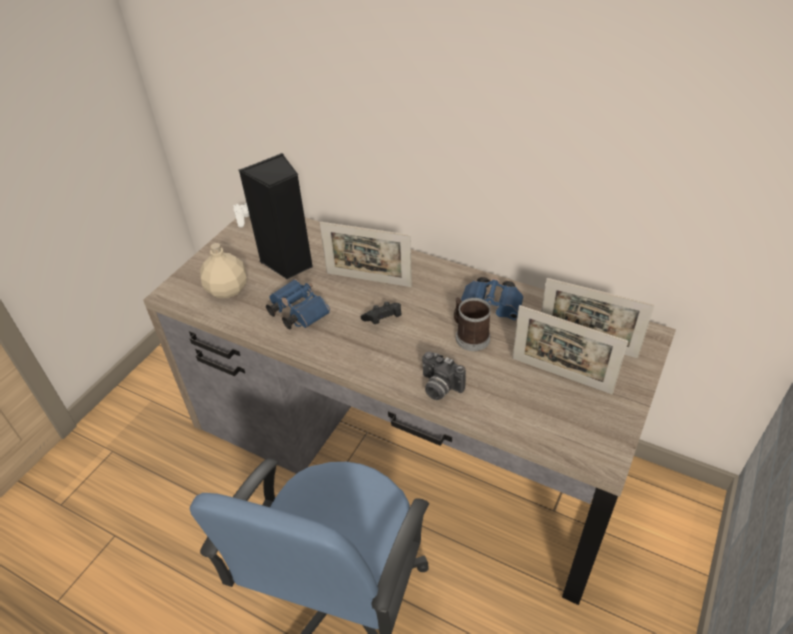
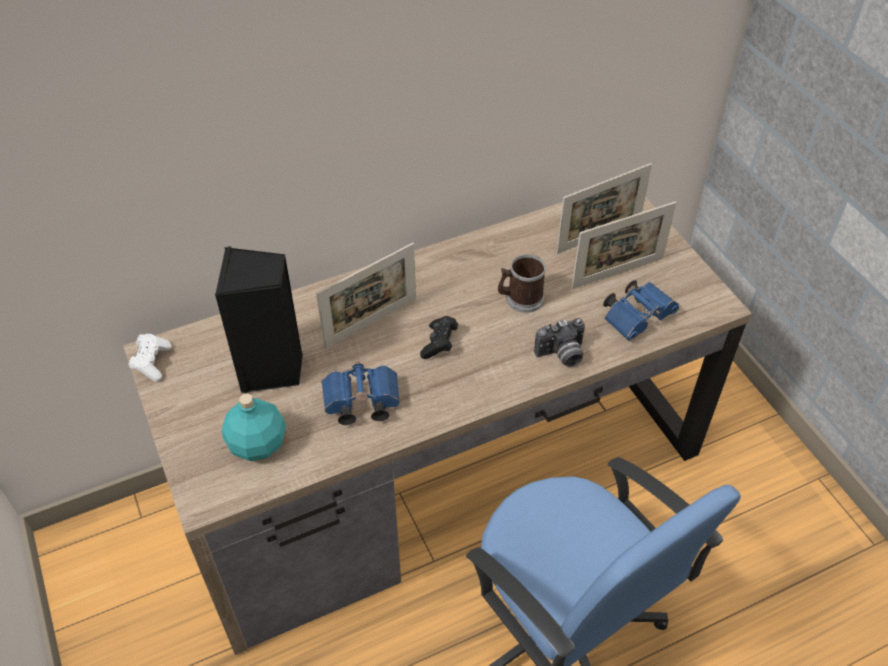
camera: 55 degrees left, 5 degrees up
(228, 289) = (257, 443): beige bottle -> turquoise bottle
(493, 308) = (501, 263): blue binoculars -> blue binoculars (638, 317)

